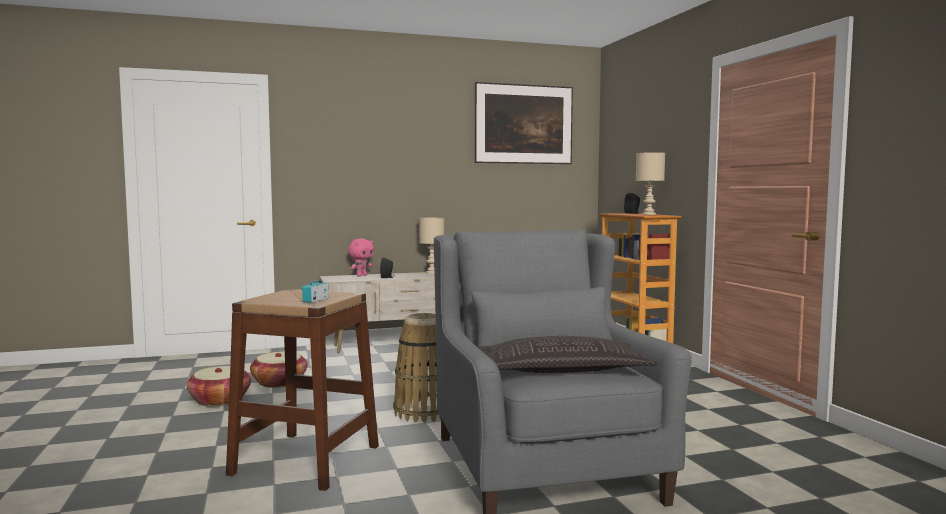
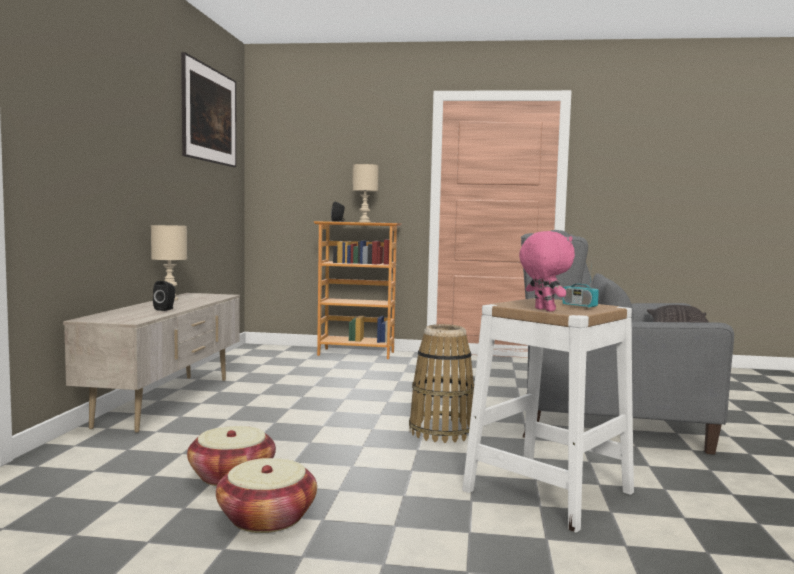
camera: 65 degrees left, 0 degrees up
(306, 459) = (548, 491): brown stool -> white stool
(361, 275) = (118, 312): pink plush toy -> pink plush toy (543, 310)

